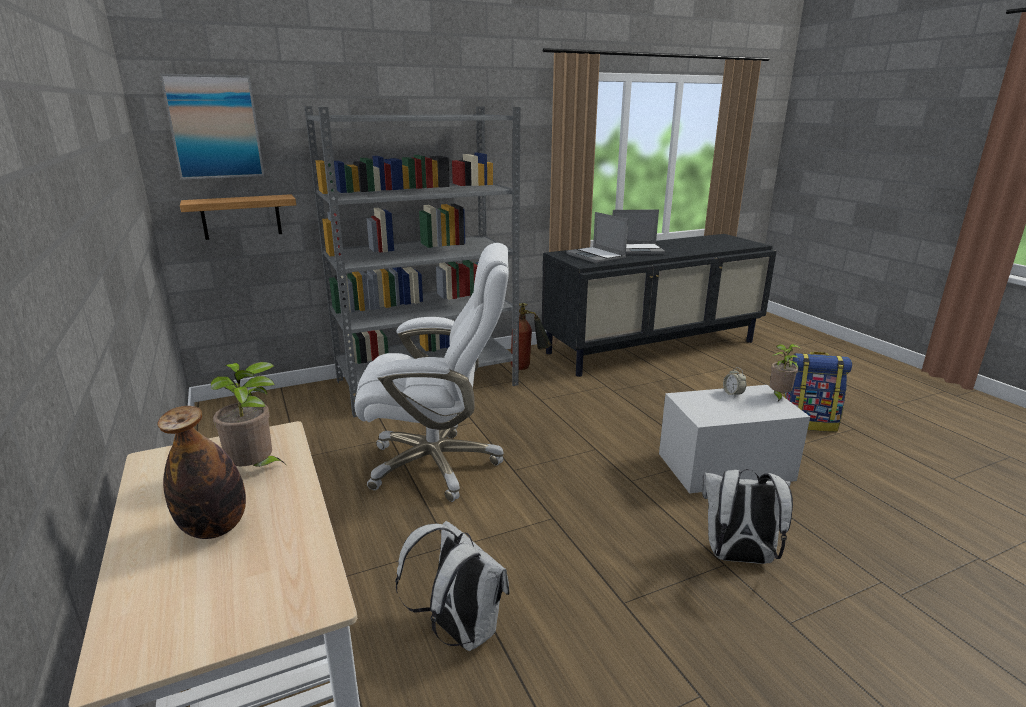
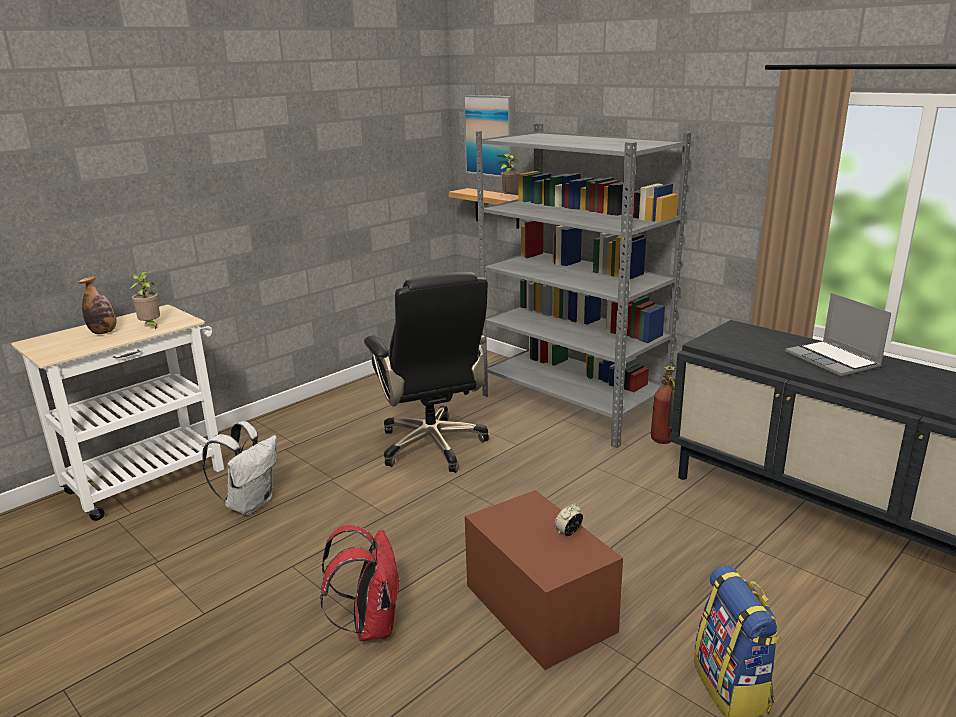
camera: 70 degrees right, 0 degrees up
(439, 467) = (432, 448): white office chair -> black office chair
(596, 256) = (755, 344): laptop -> none
(725, 466) = (539, 608): white storage box -> brown storage box
(737, 557) = (370, 625): white backpack -> red backpack
(778, 397) = (587, 567): potted plant -> potted plant (509, 197)

